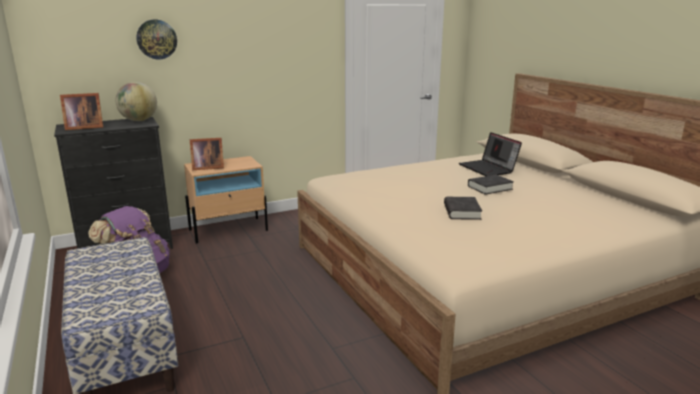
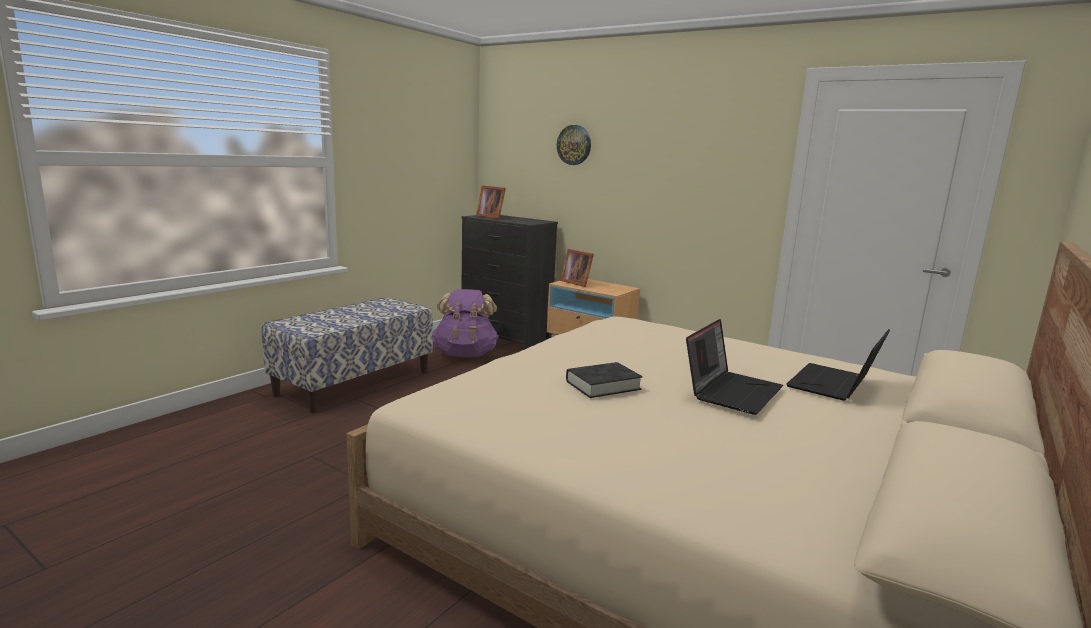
camera: 60 degrees right, 5 degrees down
(139, 120) = (536, 221): globe -> none
(490, 188) = (731, 391): black book -> laptop

